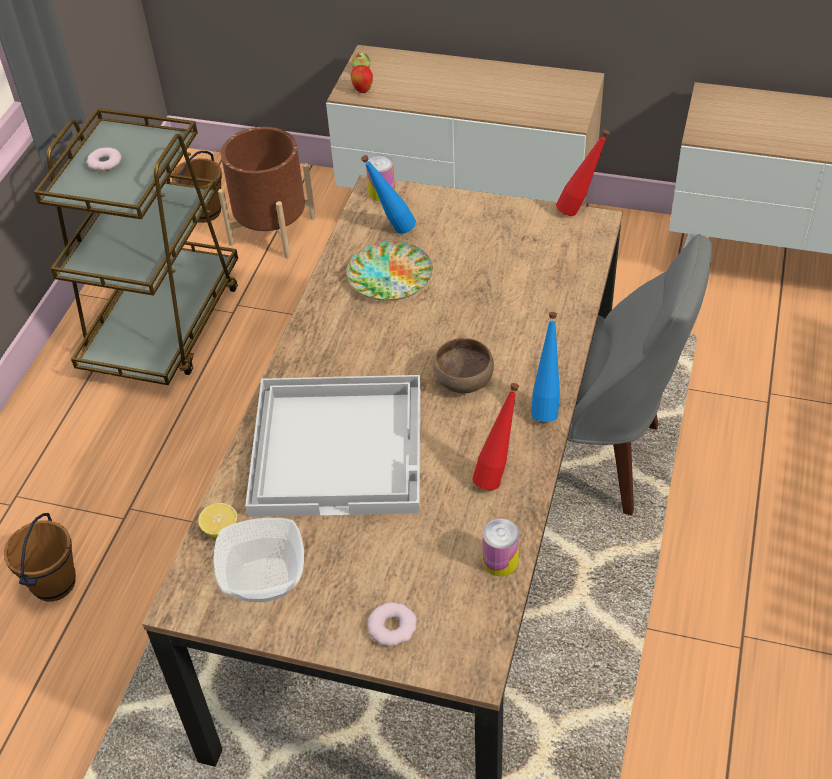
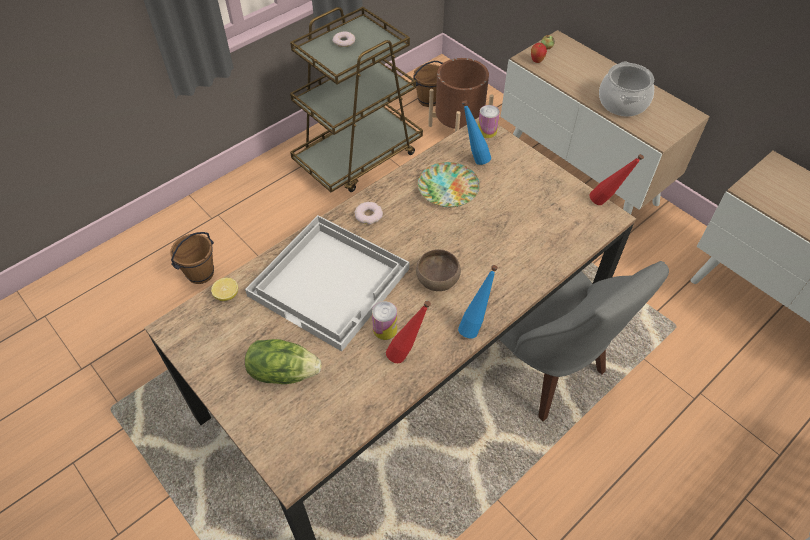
camera: 30 degrees right, 5 degrees up
(265, 581) = (224, 341): bowl -> none
(370, 572) = (283, 371): none -> lettuce
(392, 627) = (267, 415): donut -> donut (369, 215)
(500, 98) = (622, 102): none -> cooking pot
(500, 561) = (363, 412): can -> can (385, 329)

